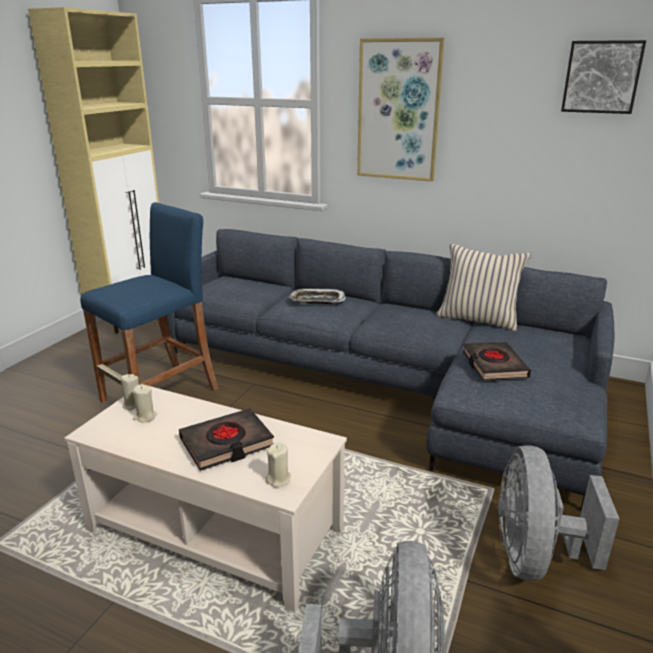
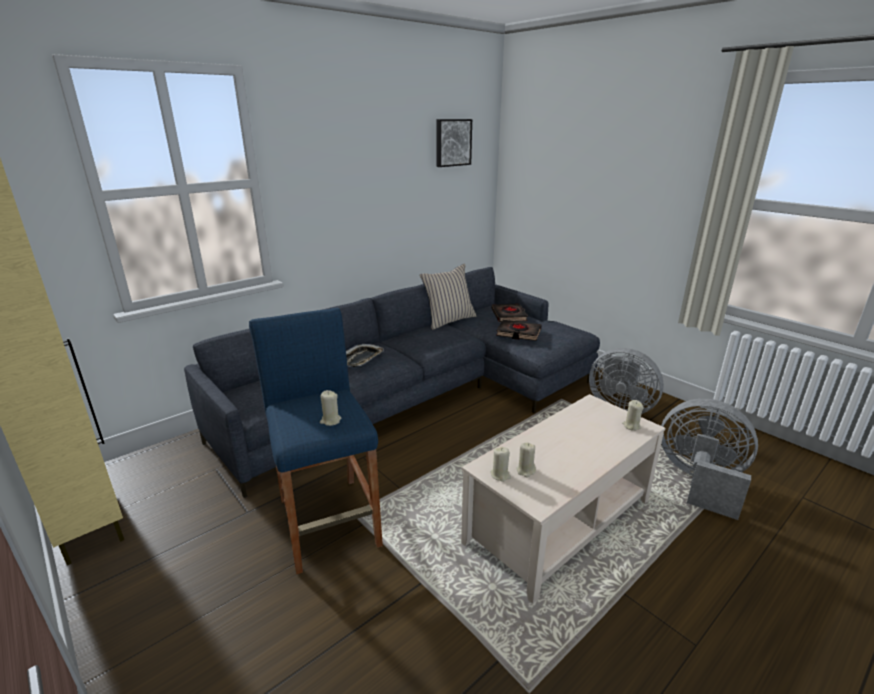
camera: 65 degrees left, 0 degrees up
(123, 293) = (330, 420): none -> beige candle
(227, 443) = (582, 438): black book -> black book (509, 315)
(398, 111) = (334, 180): picture -> none

